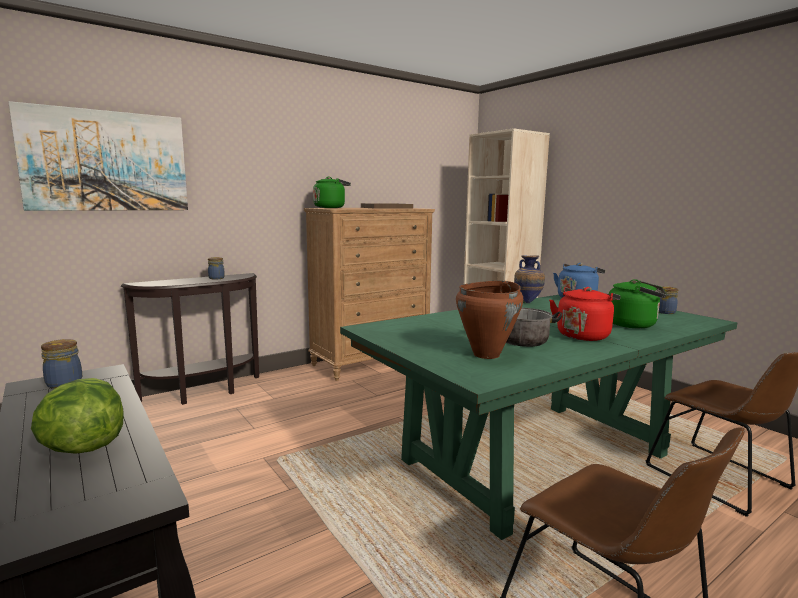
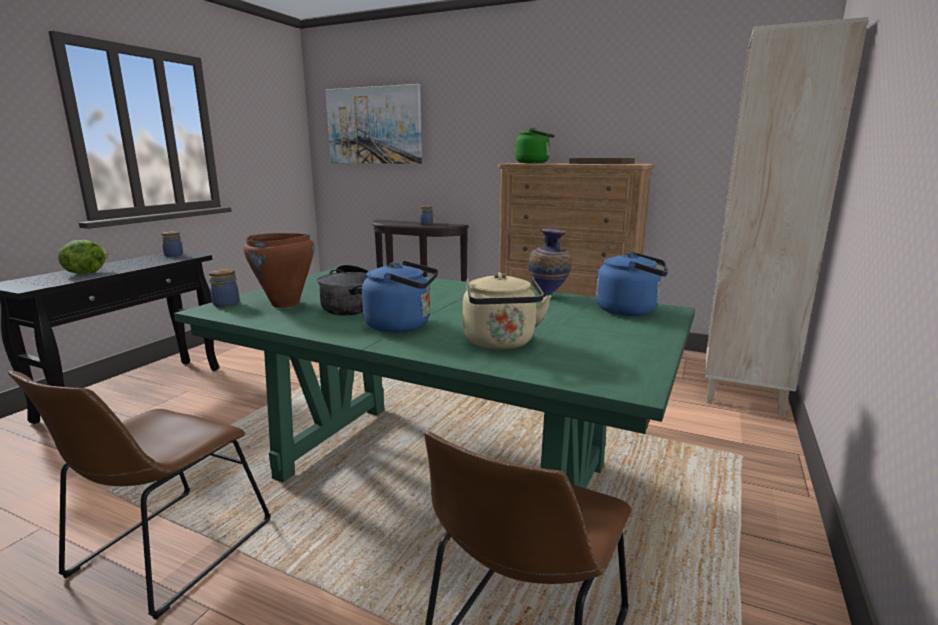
camera: 60 degrees right, 5 degrees up
(583, 335) = (402, 325): red kettle -> blue kettle
(634, 325) = (501, 343): green kettle -> beige kettle
(664, 312) = (638, 356): jar -> jar (227, 304)

